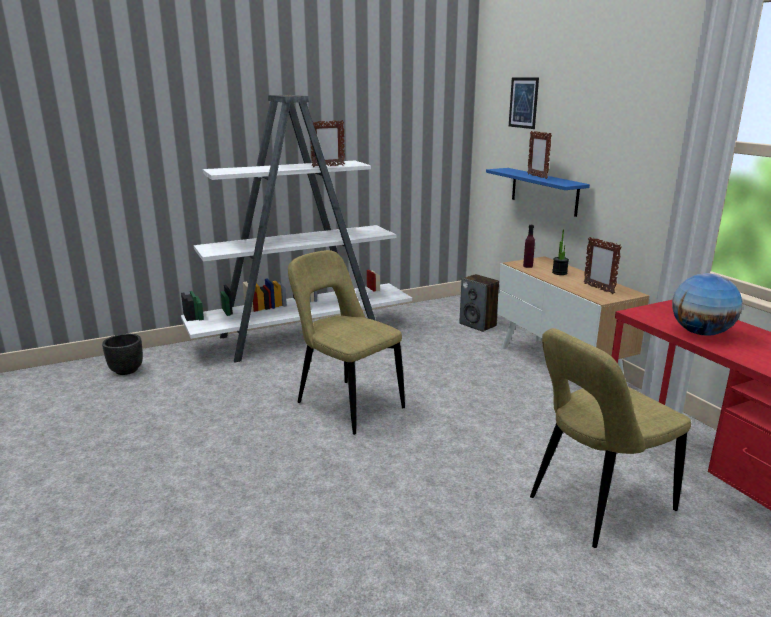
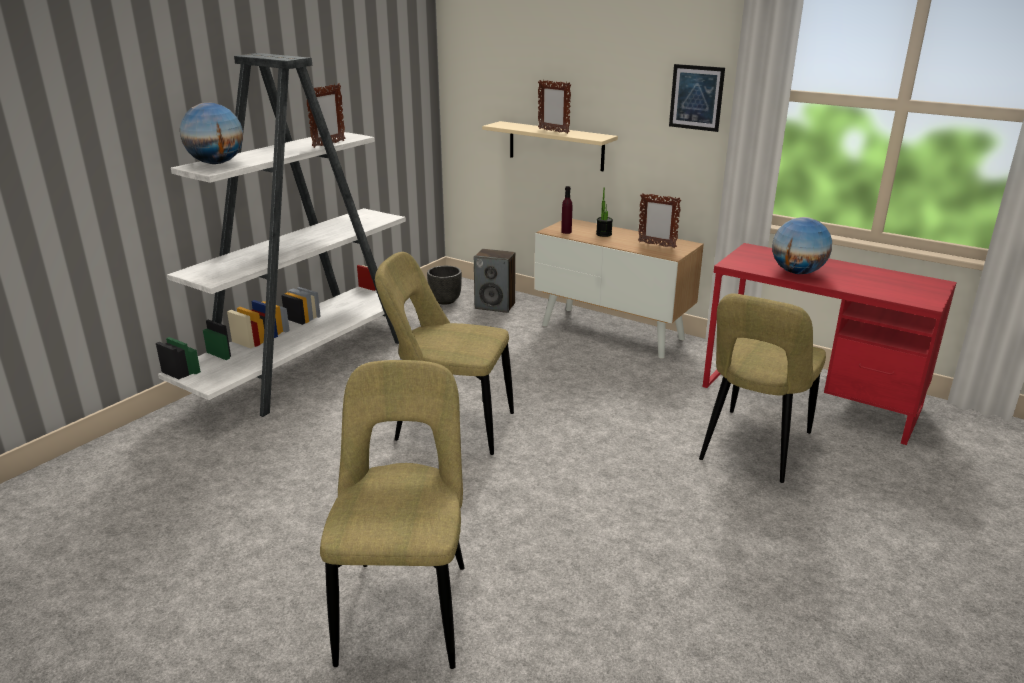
camera: 30 degrees left, 5 degrees up
(126, 370) = (121, 467): black planter -> black planter (445, 301)
(174, 524) = (406, 607): none -> beige chair
(232, 169) = (216, 163): none -> globe
(523, 102) = (516, 46): picture -> picture (696, 97)
(544, 191) = (556, 146): blue shelf -> beige shelf

